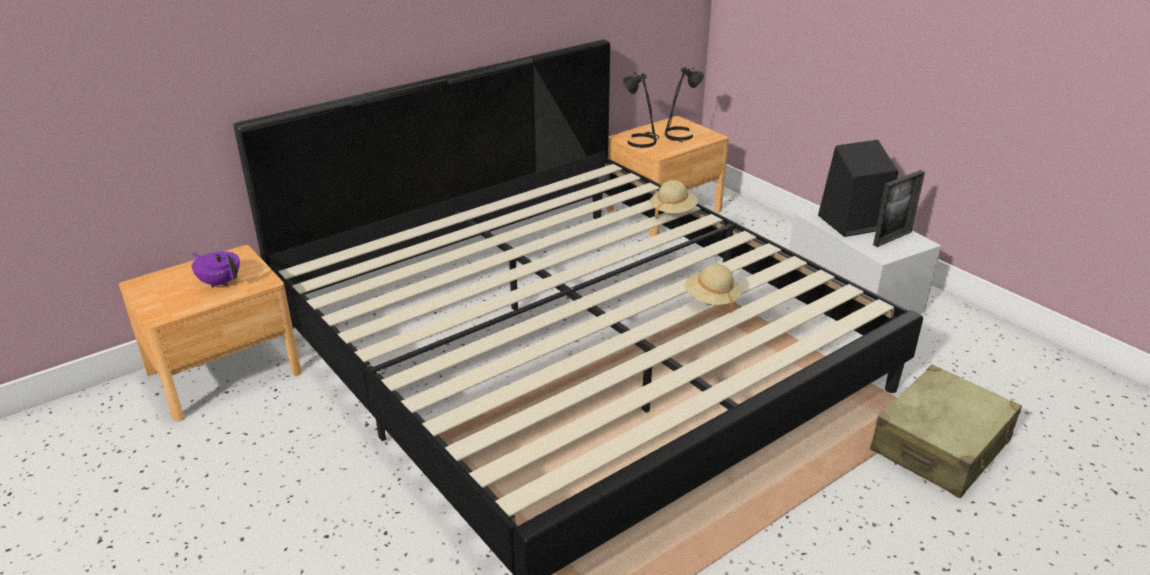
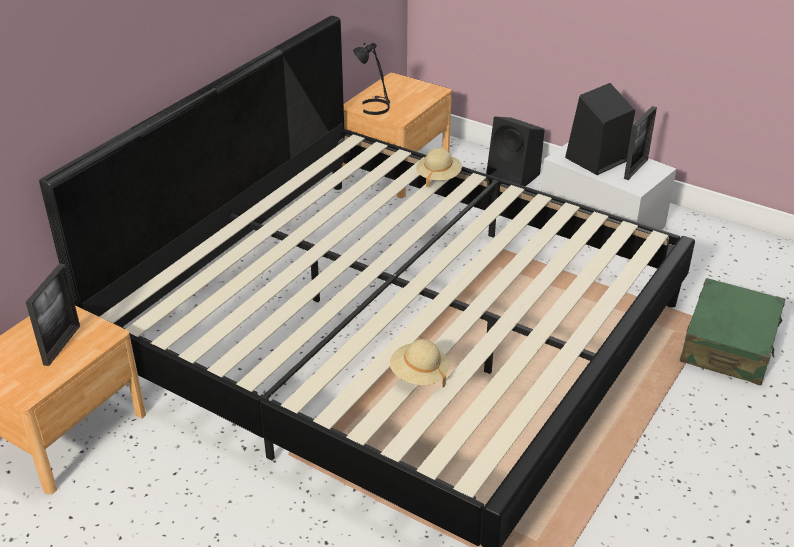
camera: 20 degrees left, 5 degrees up
(220, 282) = (62, 345): purple teapot -> picture frame
(680, 135) = (406, 95): black table lamp -> none
(711, 300) = (521, 260): beige hat -> beige hat (419, 375)
(780, 237) = (514, 176): none -> black speaker
(940, 446) = (729, 345): beige suitcase -> green suitcase

